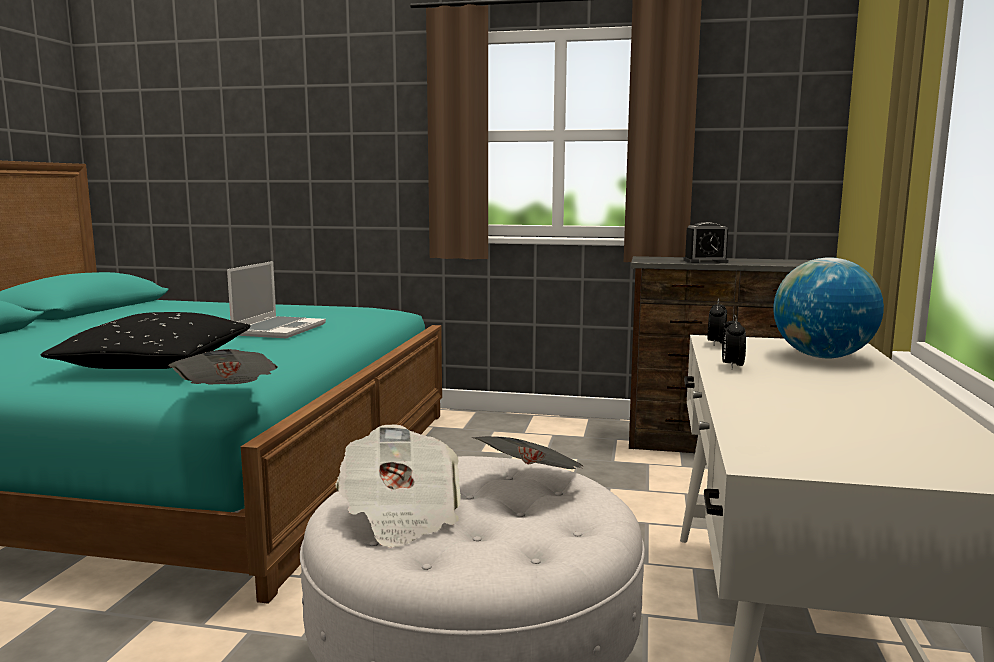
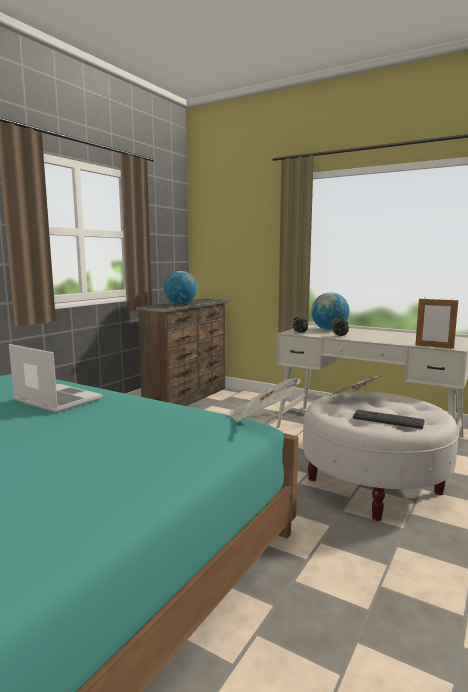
camera: 70 degrees left, 0 degrees up
(155, 362) = (134, 436): black pillow -> none
(400, 516) = (388, 420): newspaper -> keyboard
(705, 261) = (181, 304): alarm clock -> globe
(739, 439) = (434, 346): none -> picture frame

